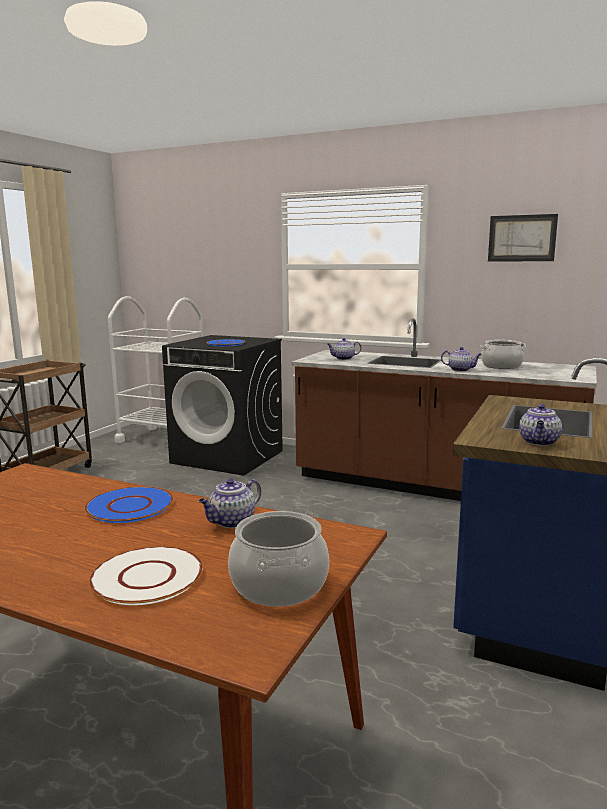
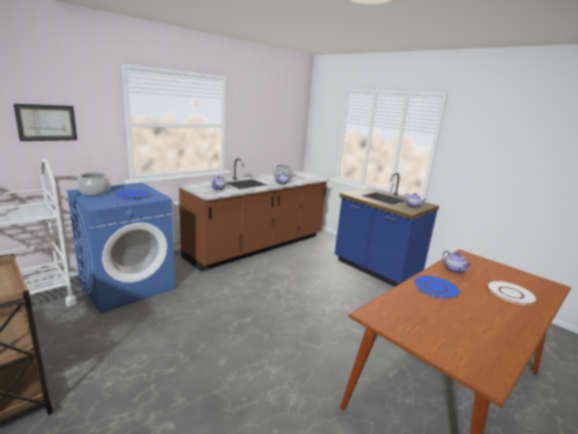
camera: 70 degrees left, 5 degrees up
(228, 457) = (127, 286): black washing machine -> blue washing machine
(280, 584) = (507, 273): cooking pot -> cooking pot (95, 192)
(522, 238) = (266, 111): picture -> picture (47, 122)

